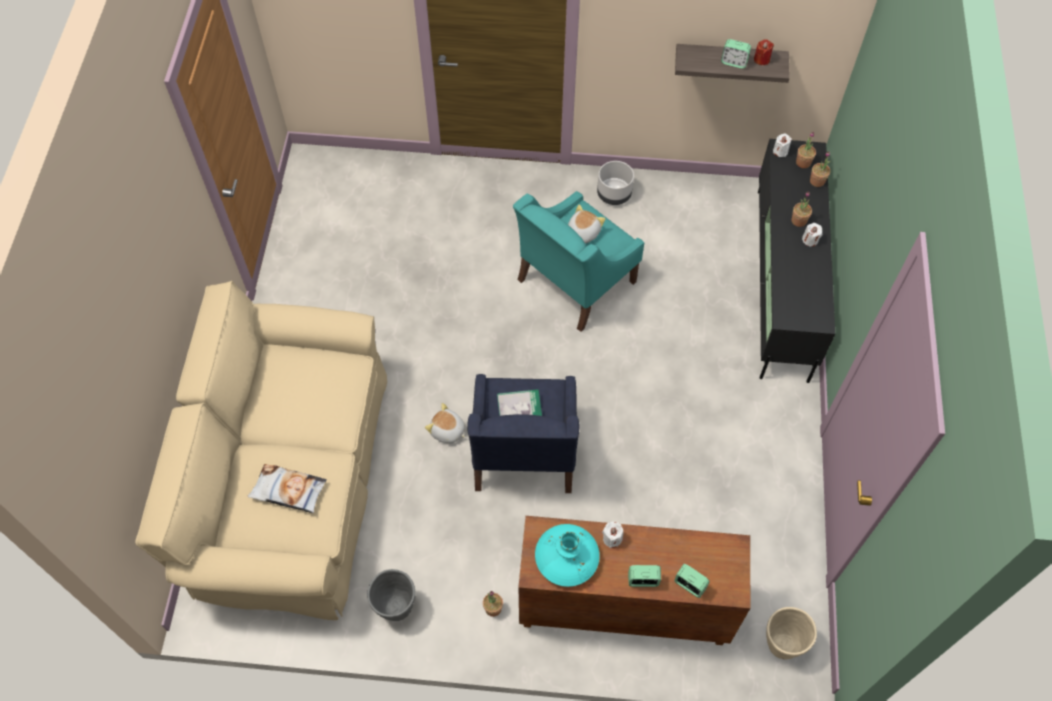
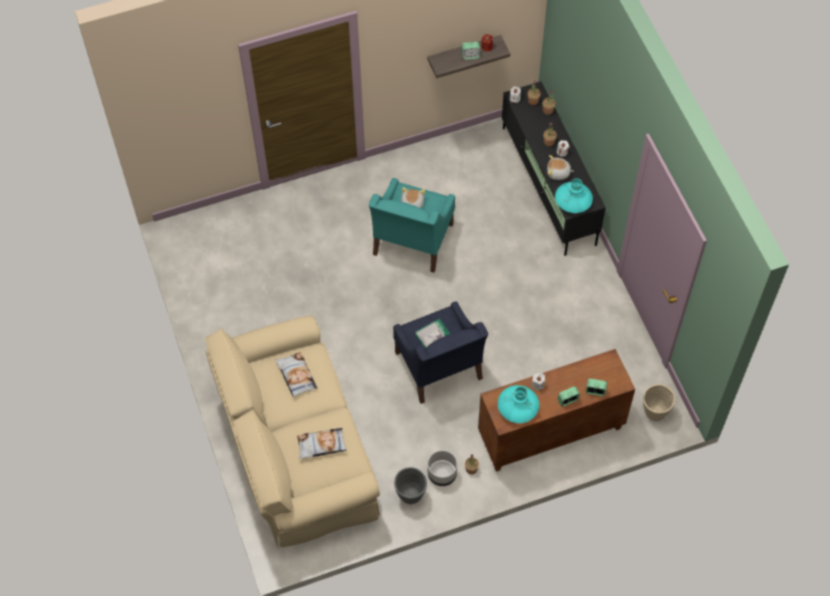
camera: 25 degrees left, 0 degrees up
(310, 385) = (296, 376): none -> pillow
(447, 431) = (382, 374): plush toy -> plush toy (558, 173)
(614, 194) = (406, 168): grey planter -> grey planter (442, 474)
(794, 308) = (573, 201): none -> turquoise vase

